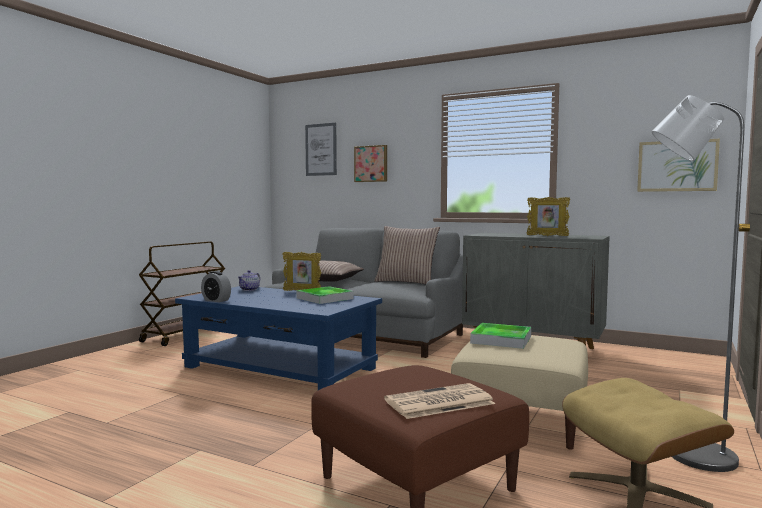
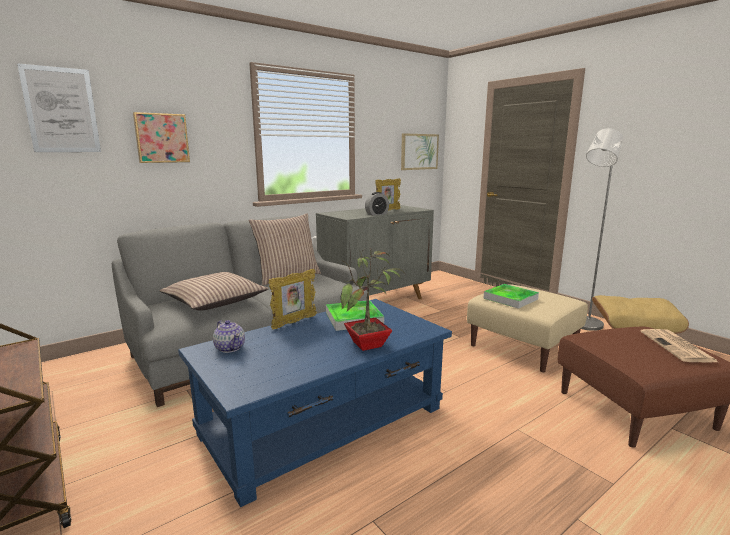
camera: 65 degrees left, 10 degrees up
(216, 300) = (294, 378): alarm clock -> alarm clock (377, 214)
(275, 304) = (368, 345): none -> potted plant

